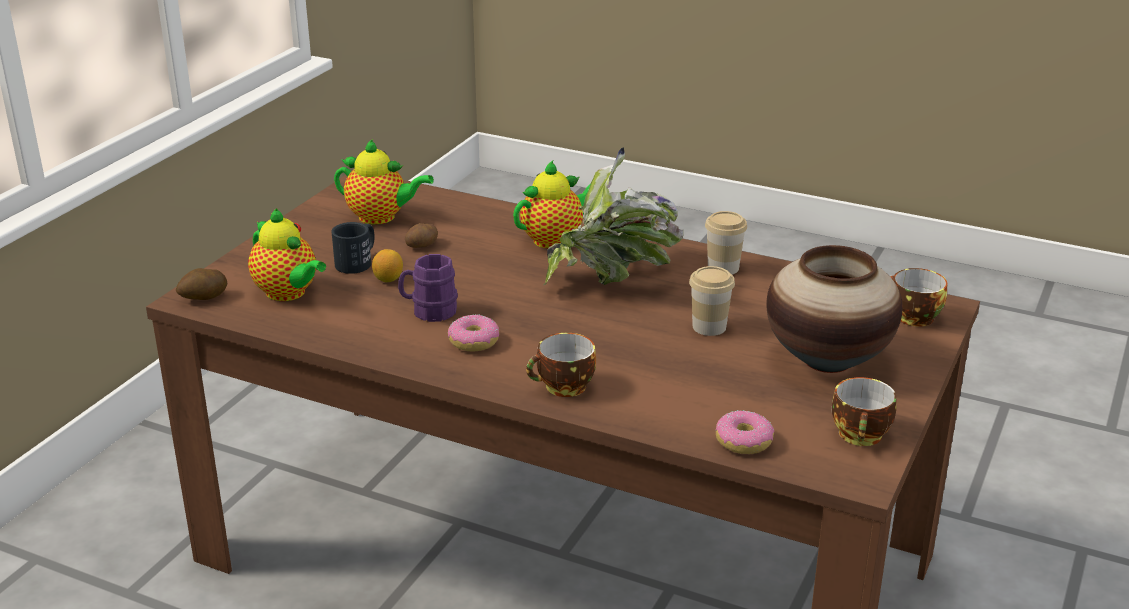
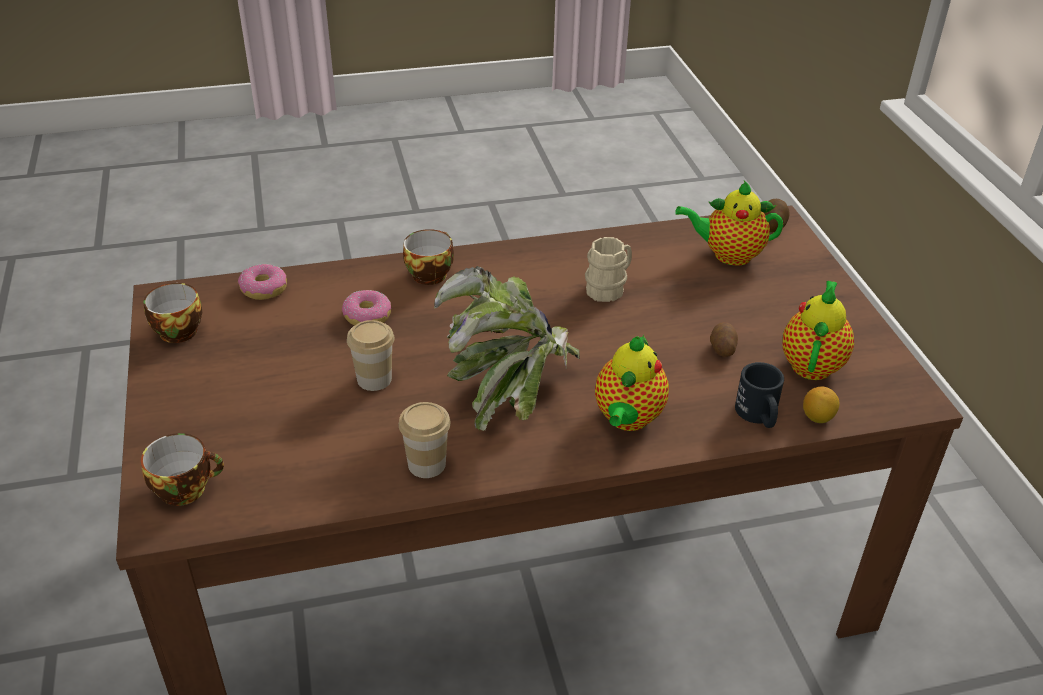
camera: 140 degrees right, 10 degrees up
(358, 261) = (738, 306): black mug -> black mug (759, 416)
(381, 217) = (812, 363): teapot -> teapot turned 135 degrees clockwise
(388, 279) = (686, 301): lemon -> lemon (817, 417)
(429, 311) = (609, 288): purple mug -> beige mug
(474, 341) = (539, 279): donut -> donut (367, 316)
(828, 360) = (242, 391): vase -> none

